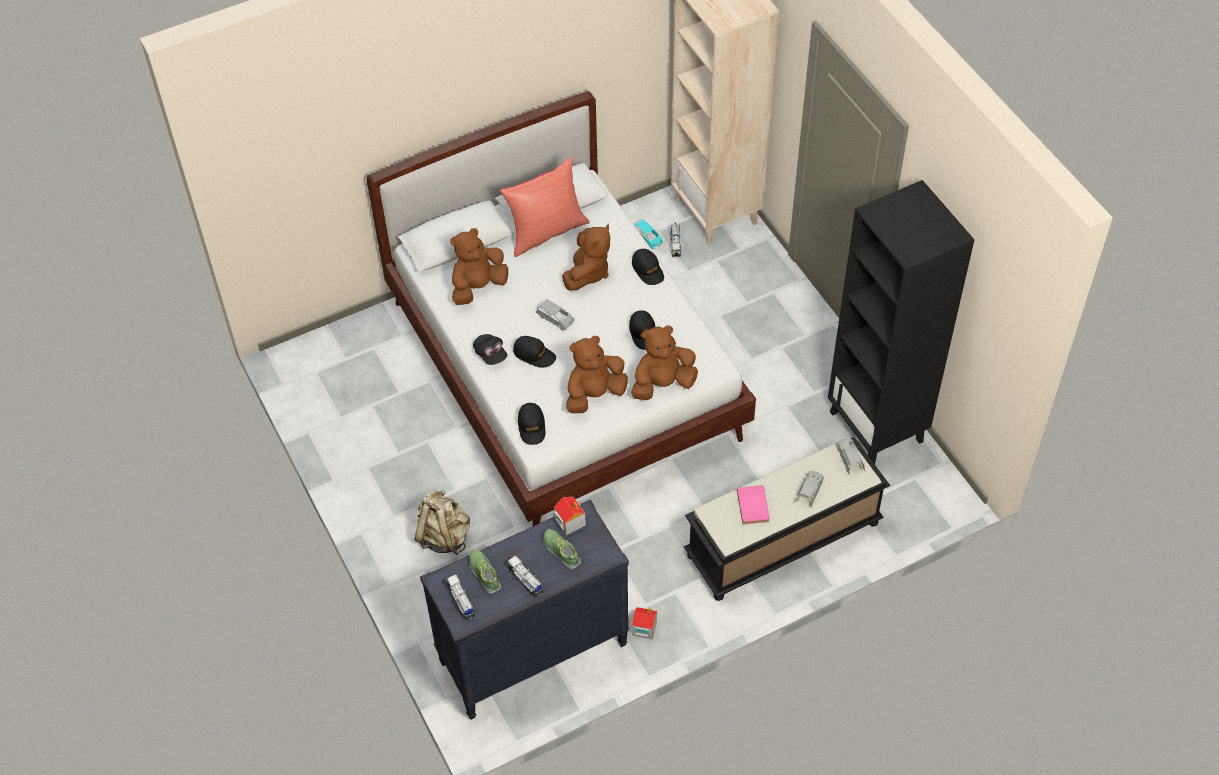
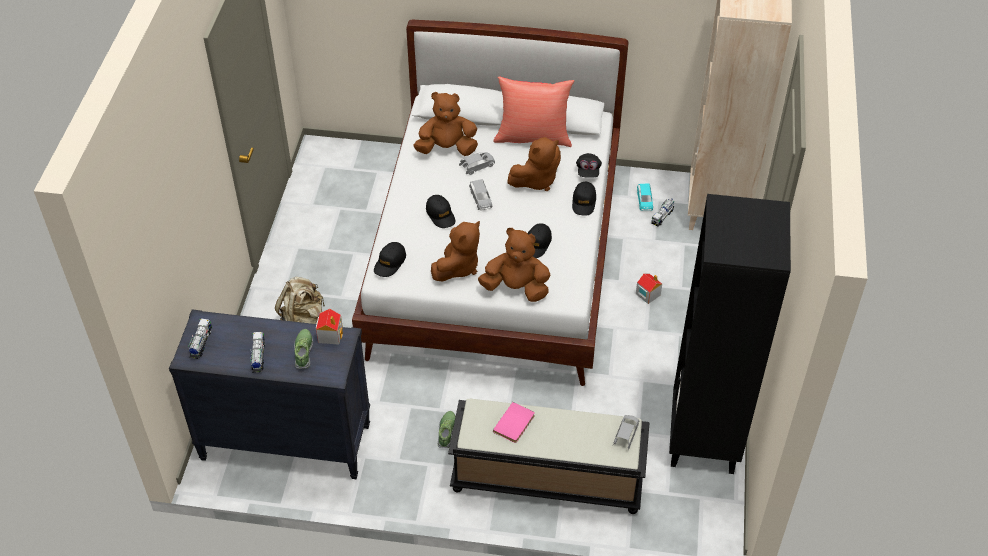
camera: 35 degrees right, 5 degrees down
(485, 574) = (235, 334): shoe -> shoe (447, 432)
(490, 354) = (410, 198): black cap -> black cap (588, 171)
(594, 394) = (458, 267): brown plush toy -> brown plush toy turned 120 degrees clockwise
(644, 628) = (380, 476): toy house -> toy house (647, 294)
(809, 492) = (569, 440): grey toy car -> grey toy car (477, 166)

